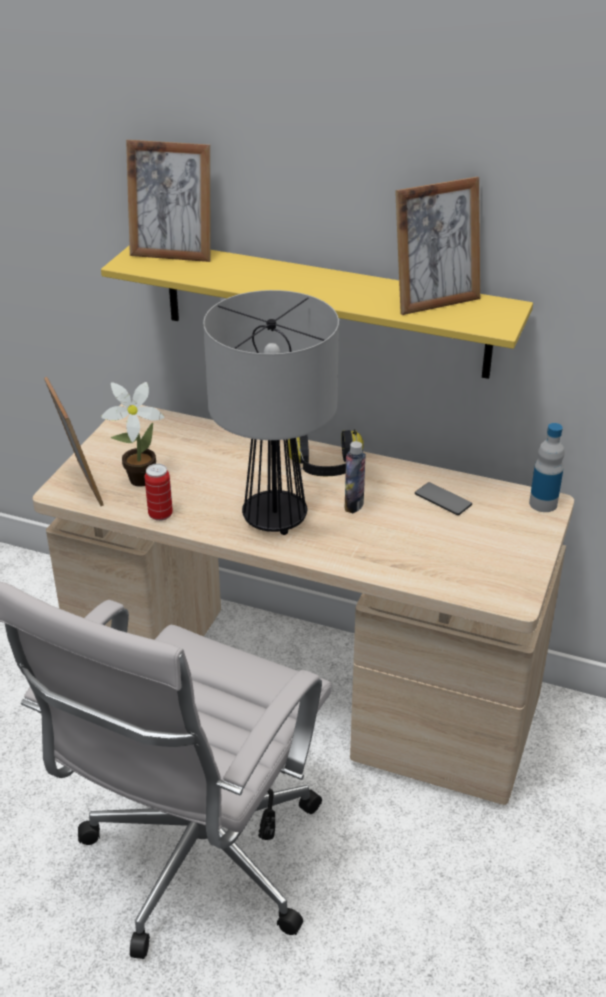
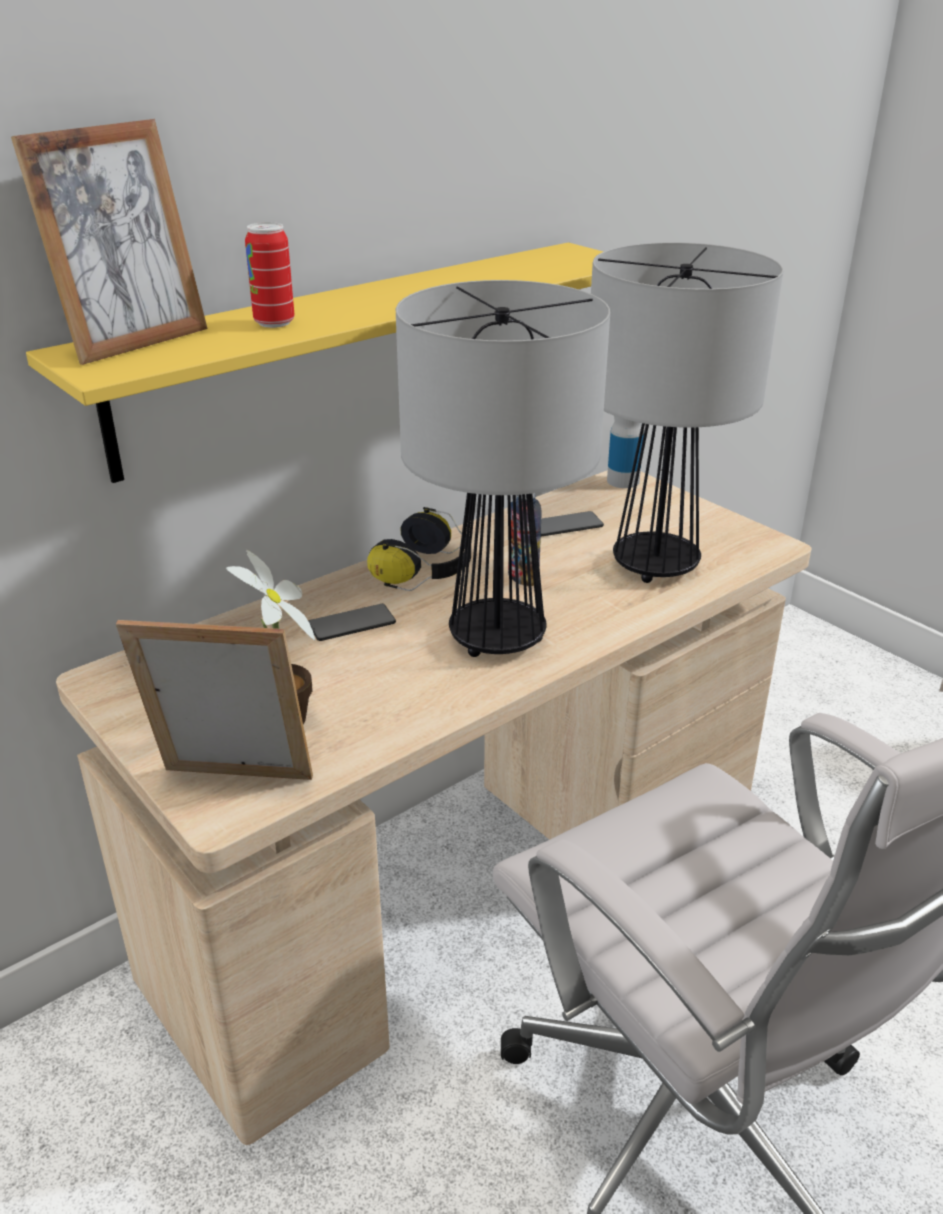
camera: 60 degrees left, 5 degrees down
(160, 515) = (395, 727): can -> can (274, 323)
(244, 464) = (351, 624): none -> phone
(426, 554) = (656, 565): none -> table lamp
(435, 301) = (512, 267): picture frame -> none

